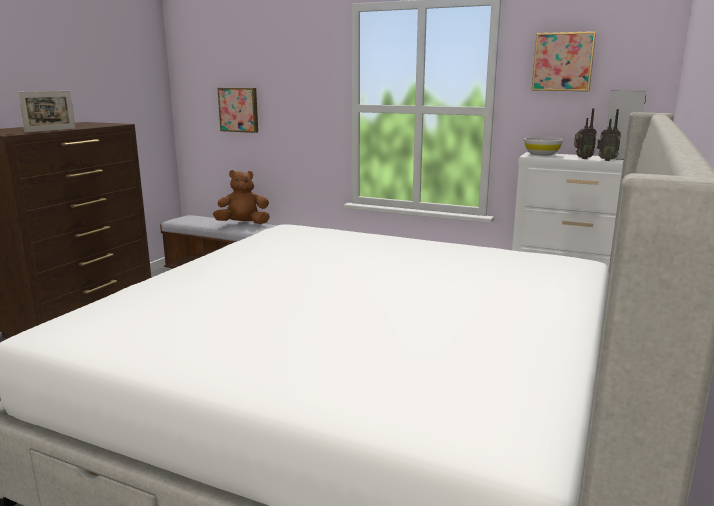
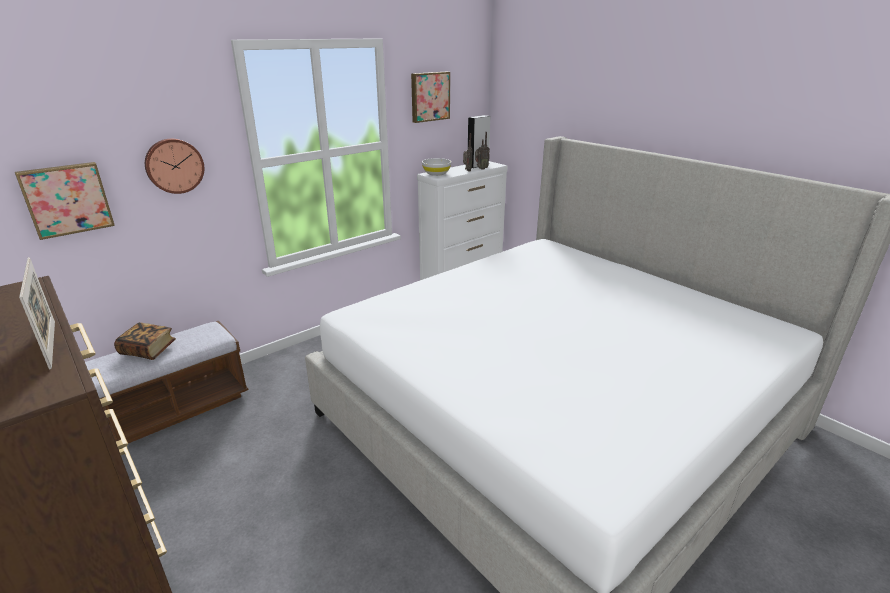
camera: 65 degrees left, 10 degrees up
(243, 224) = (148, 350): brown plush toy -> book
(298, 98) = (174, 165): none -> wall clock

